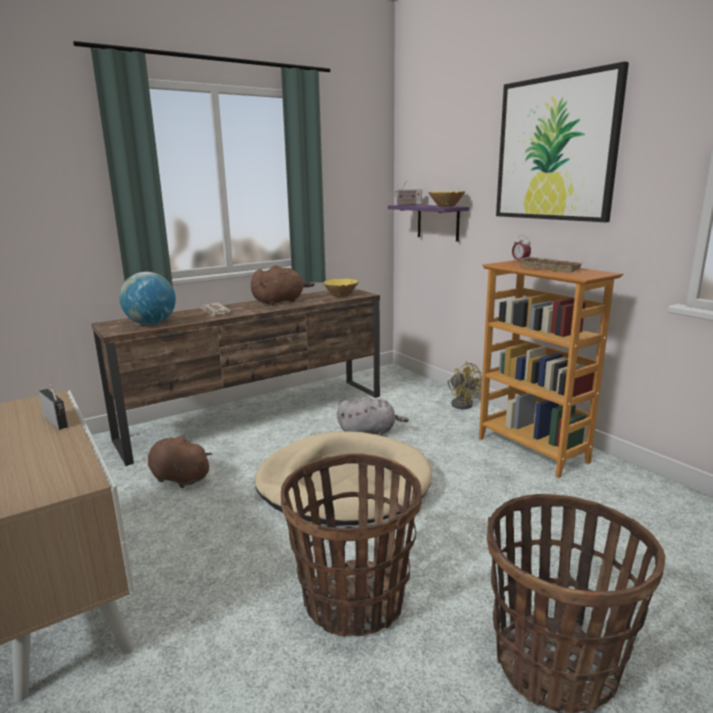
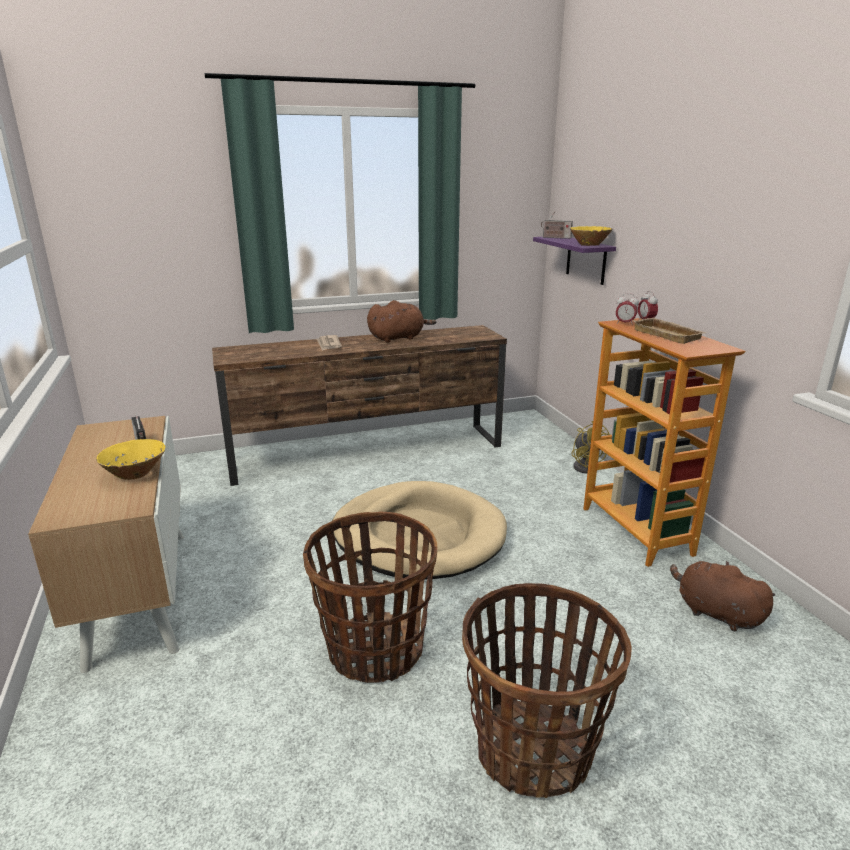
camera: 15 degrees right, 5 degrees up
(151, 324) = (262, 354): globe -> none
(178, 478) = (271, 505): brown plush toy -> brown plush toy (715, 613)
(341, 295) = (465, 336): yellow bowl -> yellow bowl (135, 474)
(369, 432) = (470, 485): grey plush toy -> none
(506, 264) = (624, 323): none -> alarm clock
(555, 149) = (704, 192): picture -> none

